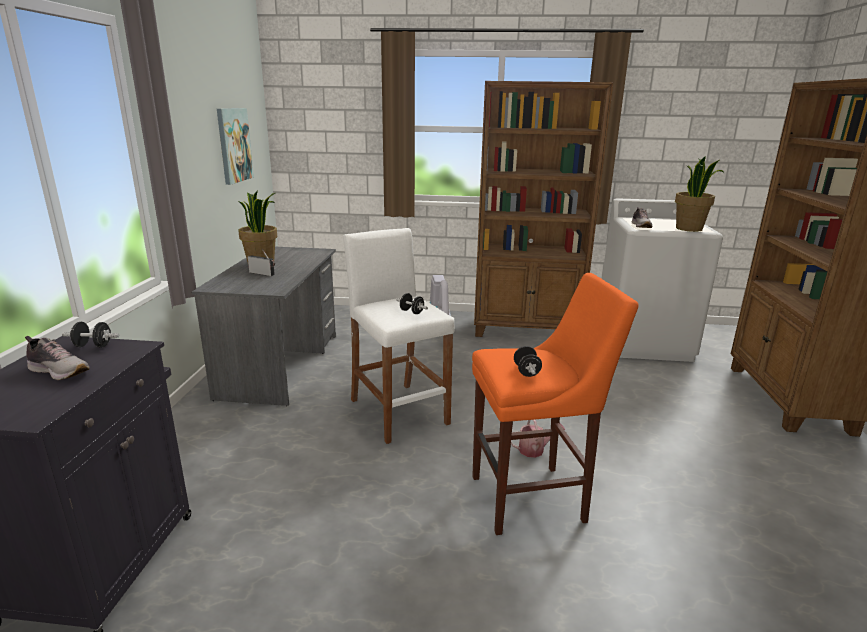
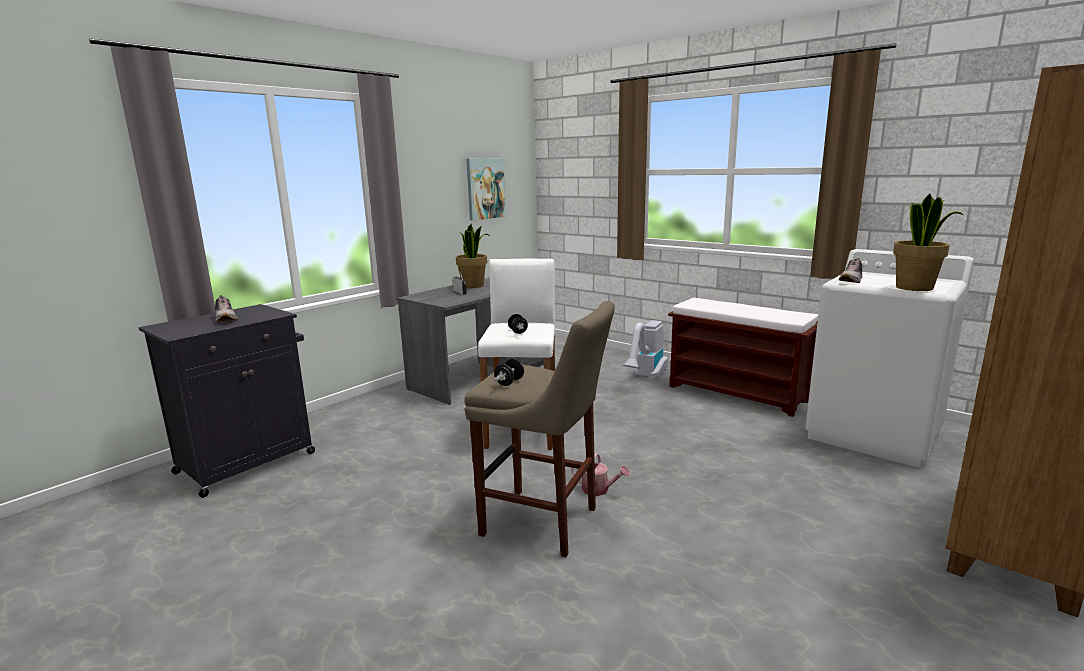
camera: 35 degrees right, 5 degrees down
(93, 346) = (262, 310): black dumbbell -> none
(526, 330) = (738, 393): brown bookcase -> brown bench
(533, 498) = (545, 523): orange stool -> beige stool

